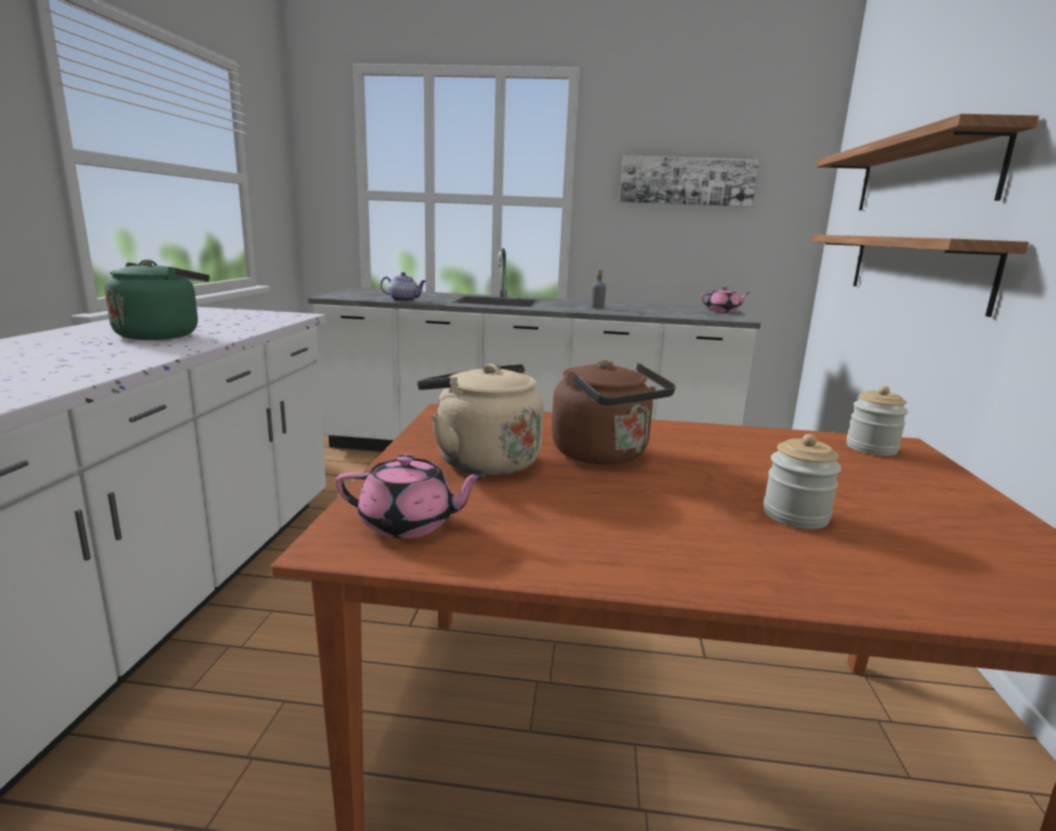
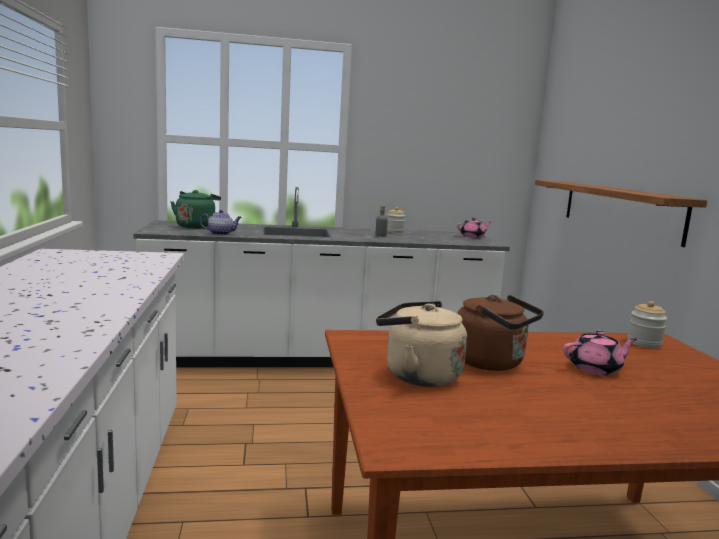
camera: 15 degrees left, 5 degrees down
(162, 335) = (81, 283): green kettle -> green kettle (196, 226)
(409, 524) = (422, 429): pink teapot -> pink teapot (596, 369)
(687, 181) = (435, 135): picture -> none
(795, 515) = (643, 395): jar -> jar (394, 231)
(922, 175) = (618, 145): shelf -> none

